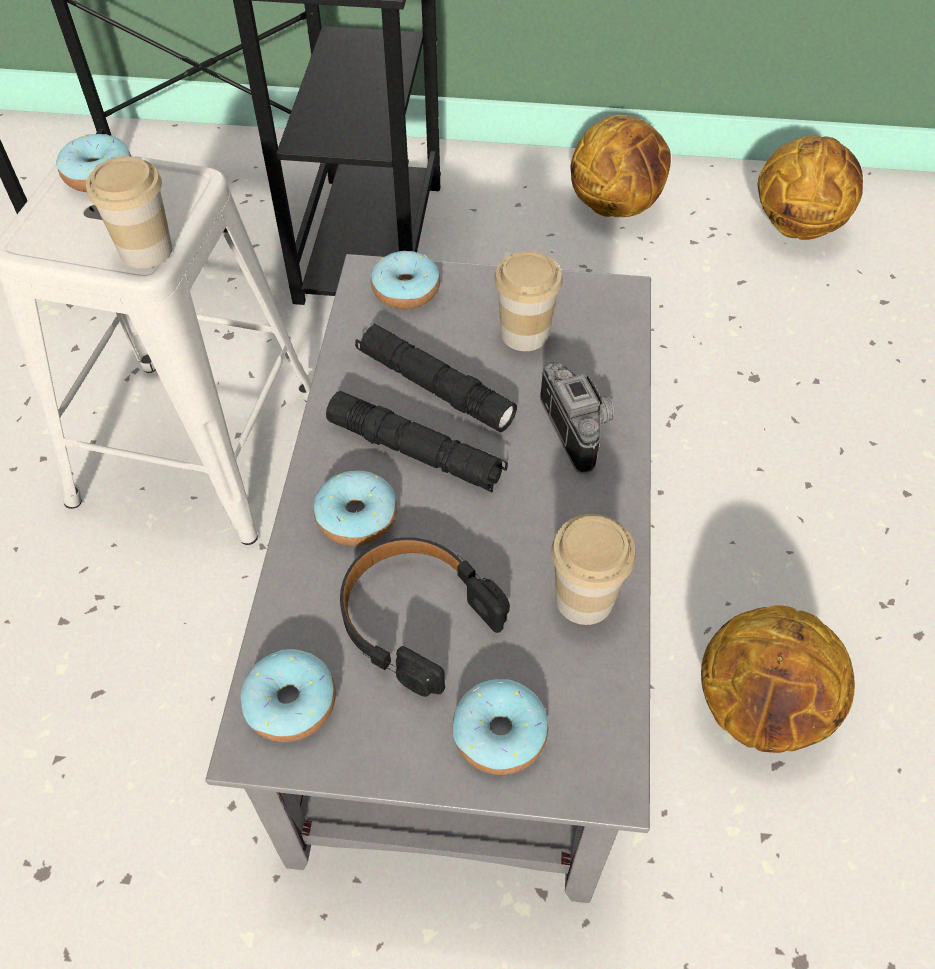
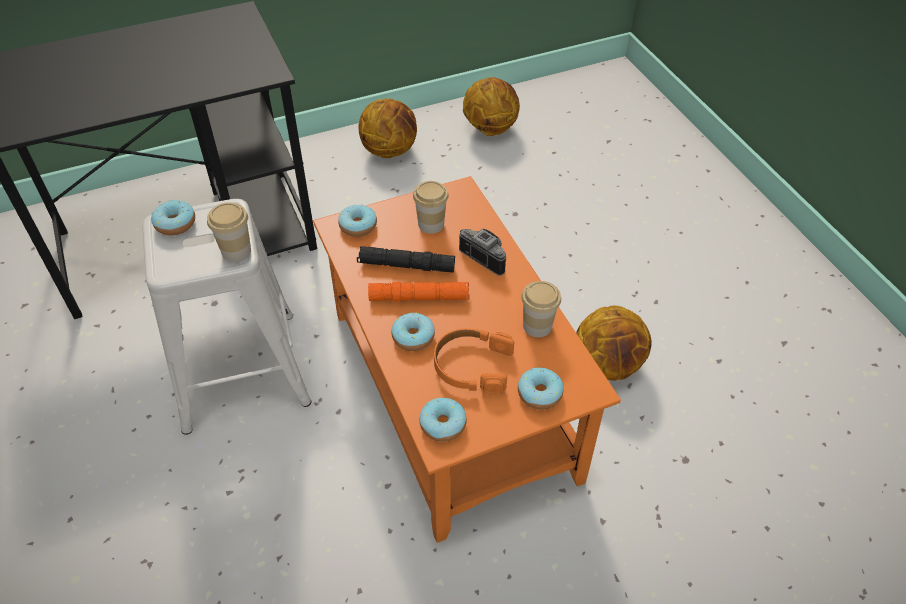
camera: 30 degrees left, 5 degrees down
(415, 451) = (419, 297): black flashlight -> orange flashlight
(416, 618) = (472, 366): black headphones -> orange headphones
(468, 633) = (454, 395): grey coffee table -> orange coffee table

